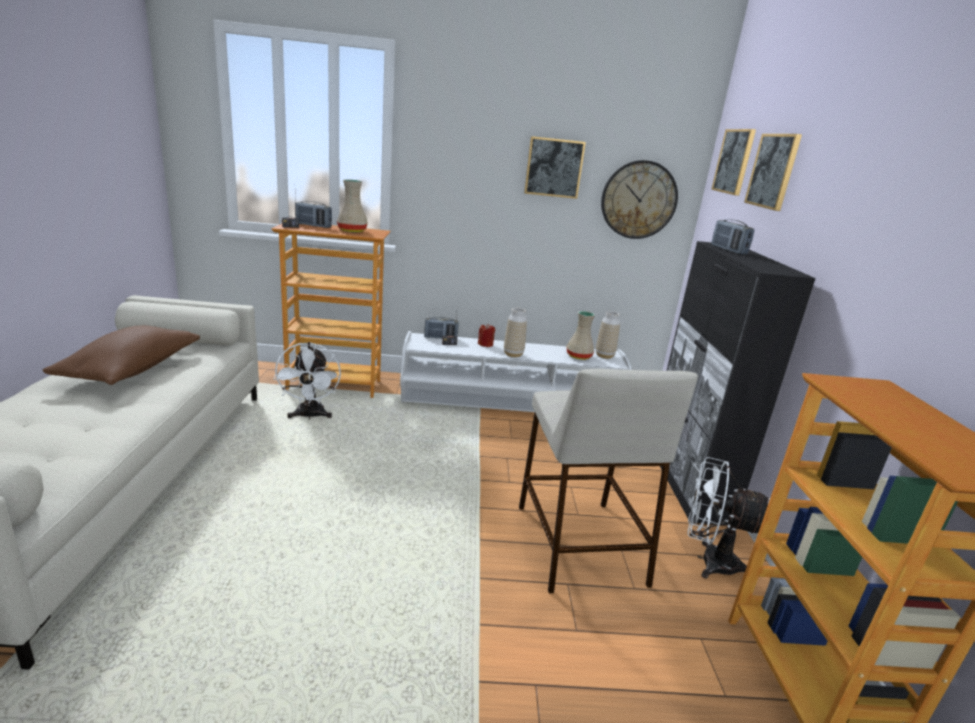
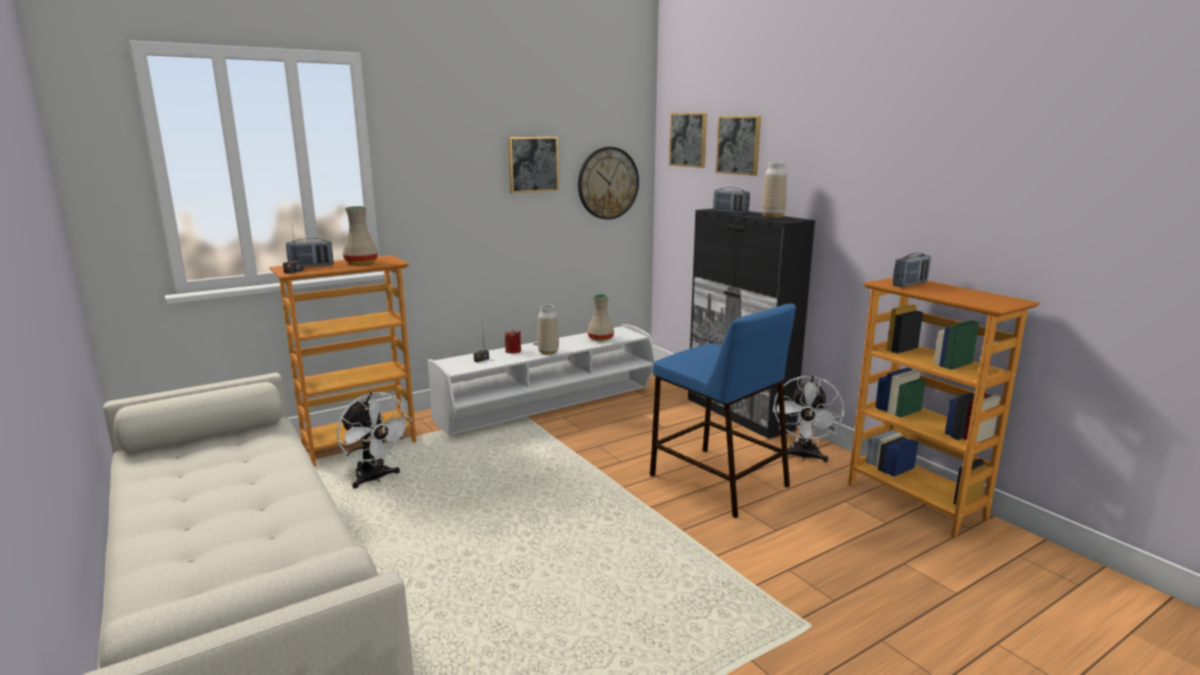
camera: 30 degrees left, 5 degrees down
(131, 370) = (213, 477): brown pillow -> none
(440, 338) = (465, 357): radio -> radio (910, 284)
(578, 542) = (716, 480): beige stool -> blue stool
(604, 356) = (618, 332): vase -> vase (772, 217)
(708, 561) = (803, 457): white fan -> white fan turned 60 degrees counterclockwise

